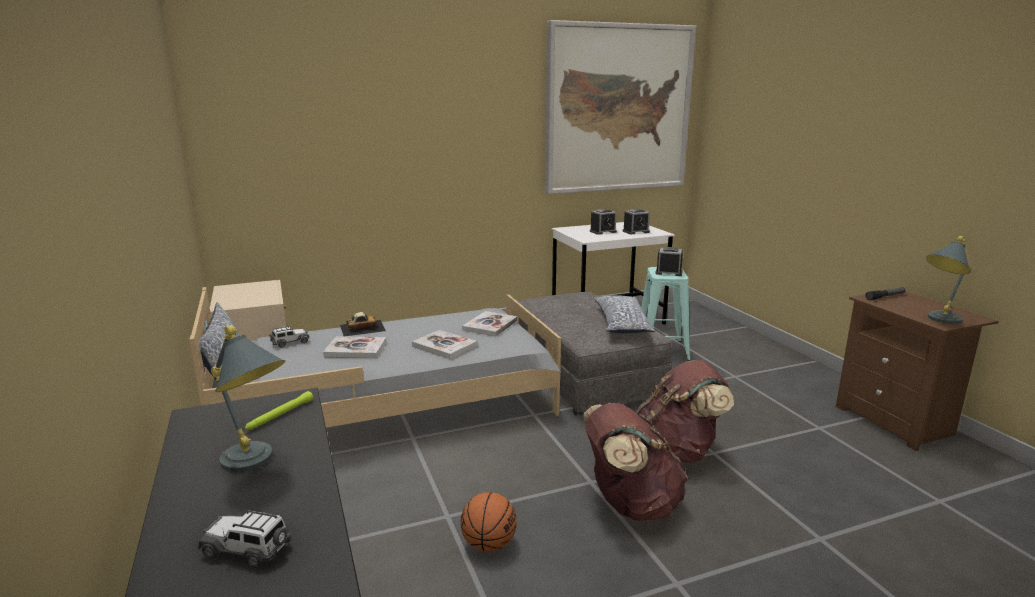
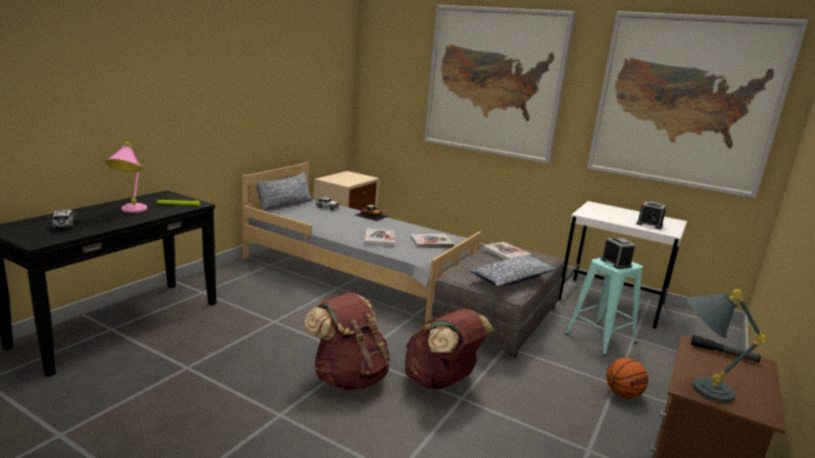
camera: 50 degrees right, 0 degrees up
(256, 465) = (129, 211): grey table lamp -> pink table lamp
(355, 349) = (341, 221): book -> book (506, 253)
(421, 114) = (494, 82): none -> picture
(488, 544) = (260, 341): basketball -> basketball (622, 394)
(603, 232) = (619, 215): alarm clock -> none

